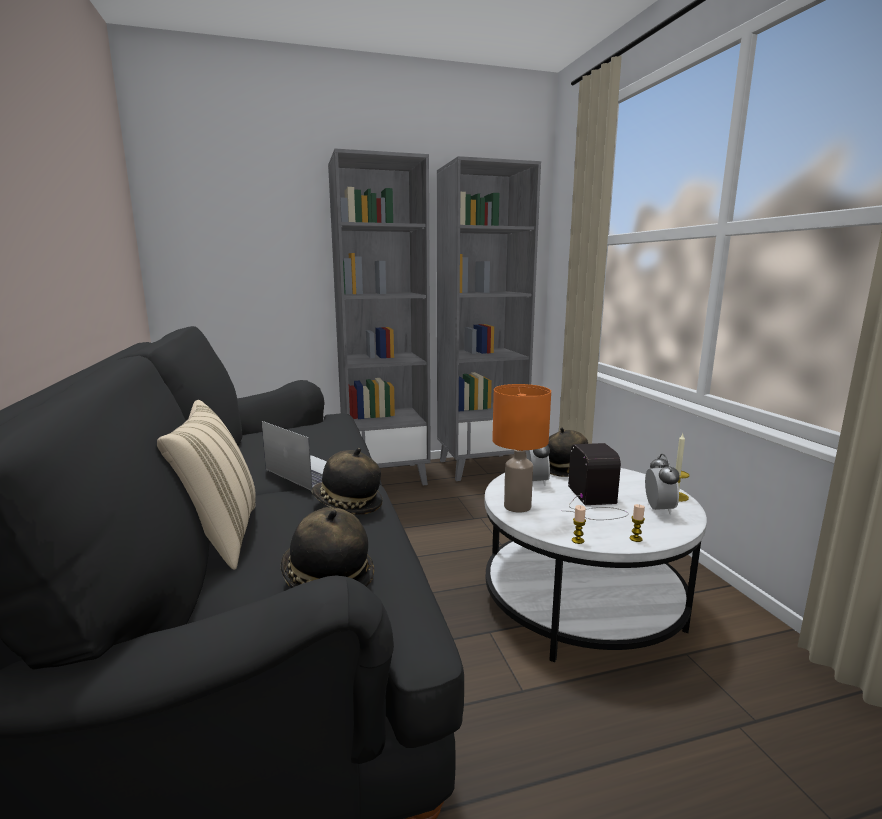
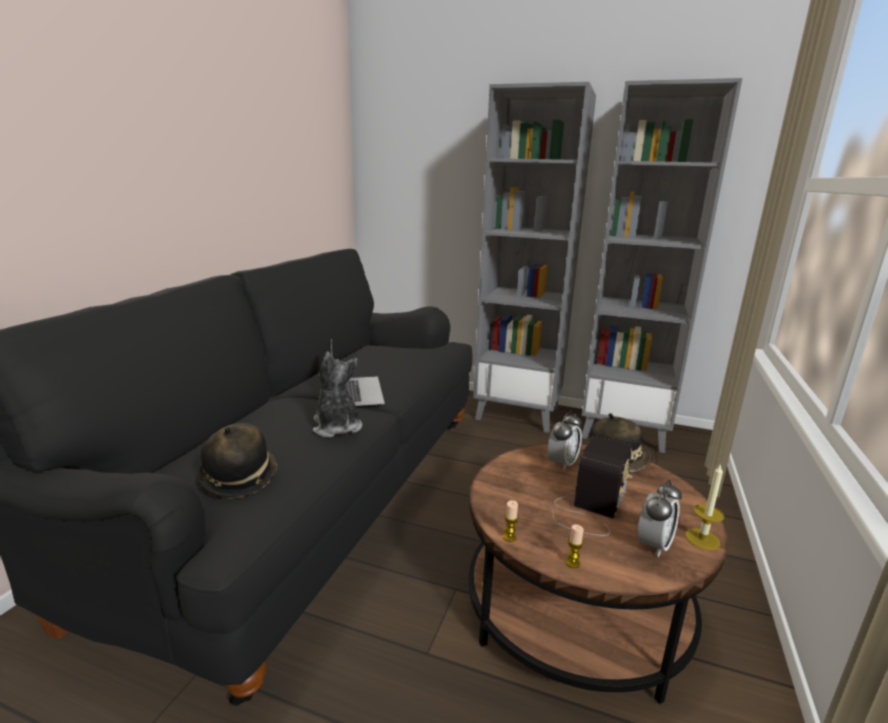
camera: 35 degrees right, 5 degrees up
(218, 537) = (237, 422): beige pillow -> none
(347, 505) = (337, 427): hat -> plush toy
(516, 506) = (504, 480): orange table lamp -> none
(581, 600) = (575, 606): white coffee table -> brown coffee table

